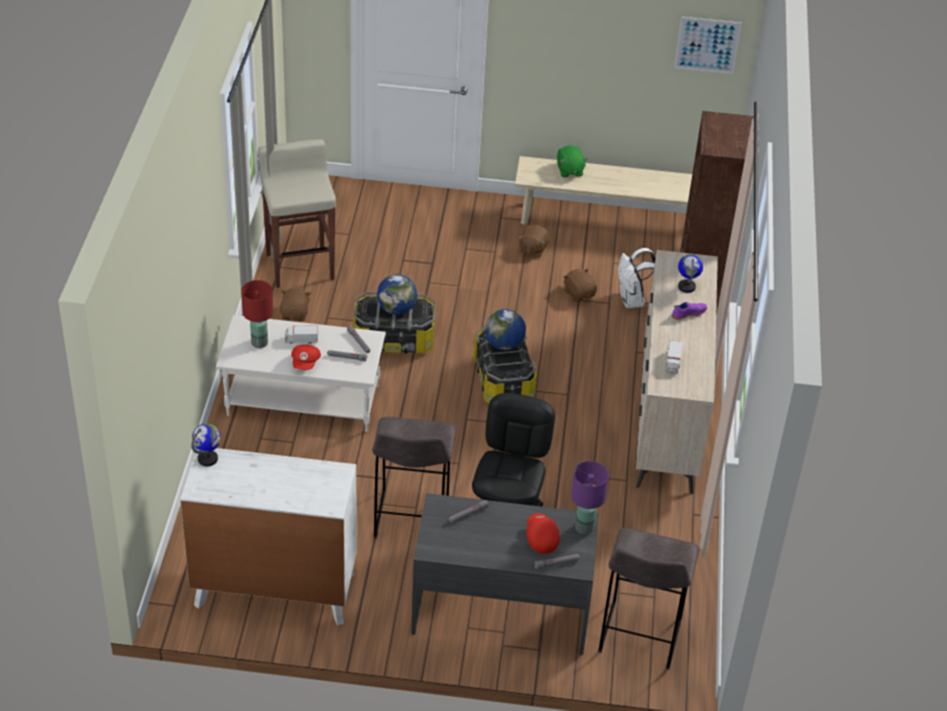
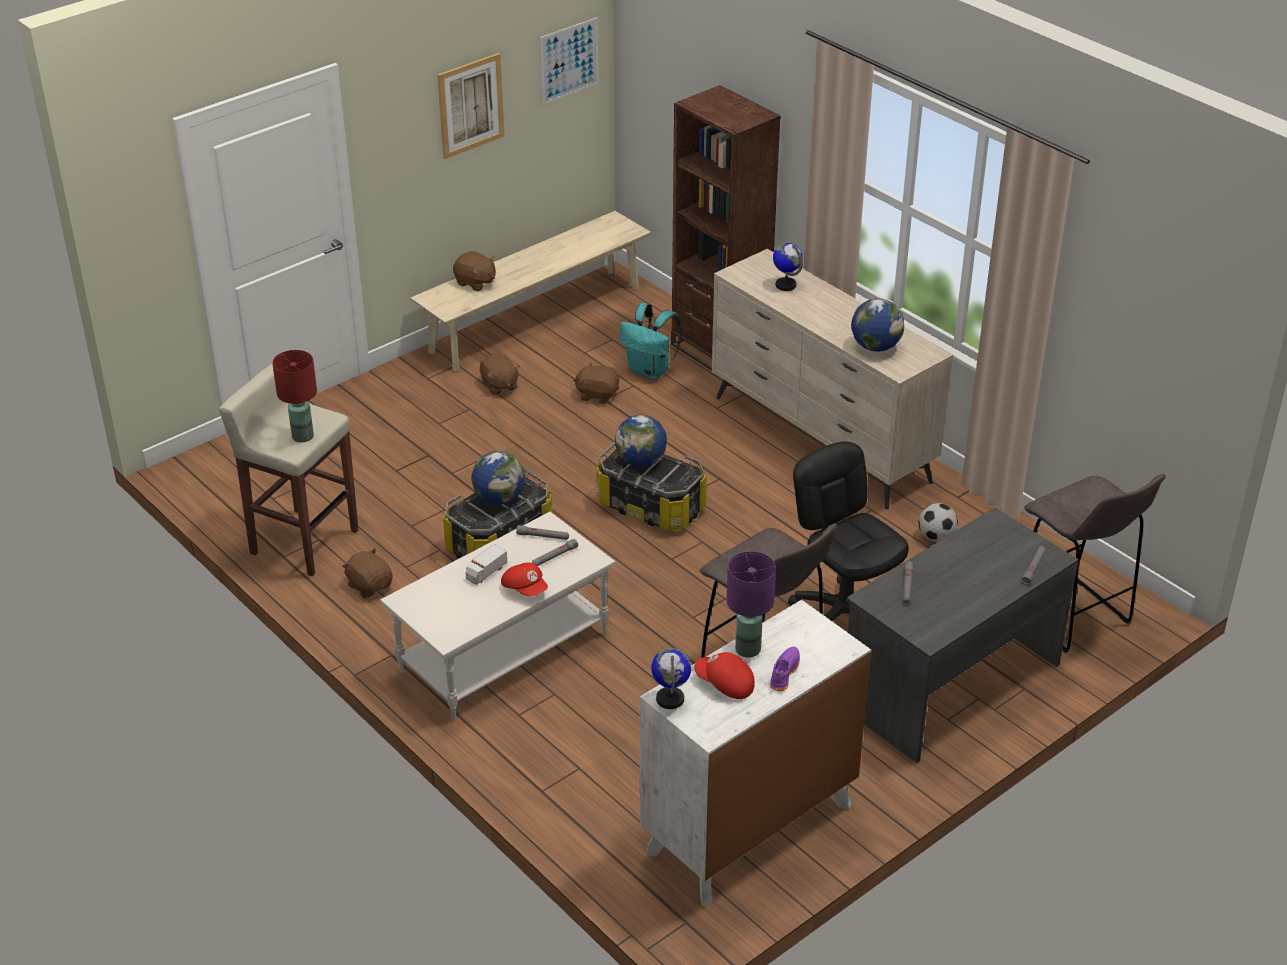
camera: 45 degrees left, 5 degrees down
(259, 343) = (451, 604): red table lamp -> red table lamp (303, 436)
(540, 538) = (989, 559): red cap -> red cap (724, 684)
(569, 170) = (475, 282): green plush toy -> brown plush toy
(583, 528) = (1004, 526): purple table lamp -> purple table lamp (747, 649)
(604, 41) = (470, 105): none -> picture
(633, 301) = (650, 371): white backpack -> turquoise backpack
(637, 526) = (936, 537): none -> football
(672, 363) = (875, 347): toy truck -> globe
(688, 313) = (822, 304): purple shoe -> purple shoe (783, 673)

